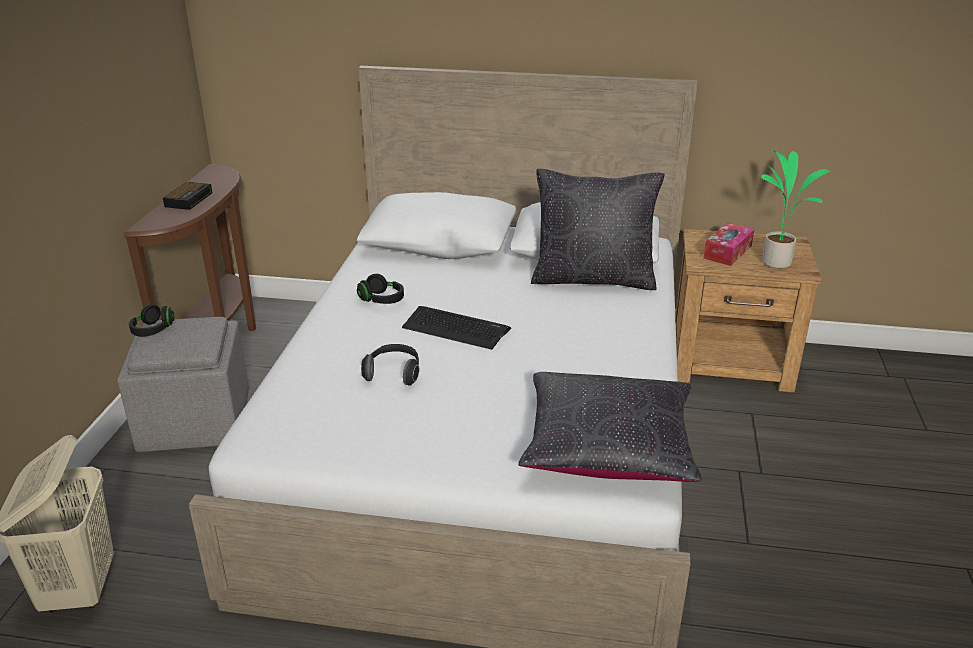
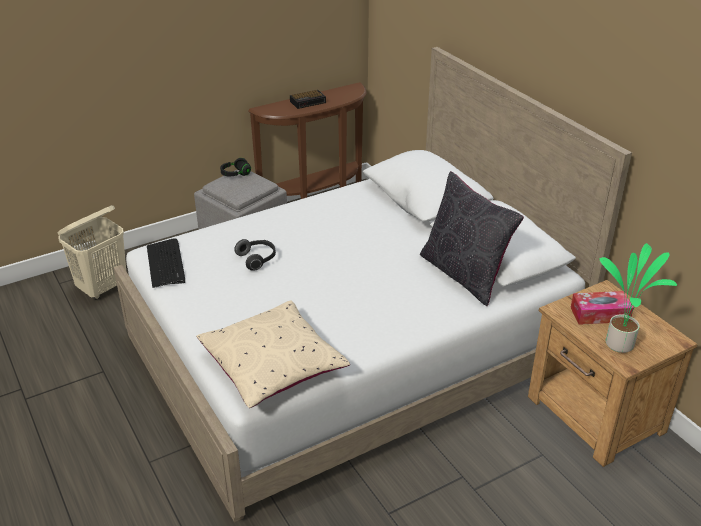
camera: 50 degrees right, 5 degrees up
(382, 300) = (326, 216): black headphones -> none
(455, 328) = (329, 255): keyboard -> keyboard (166, 264)
(607, 446) = (272, 366): black pillow -> beige pillow

